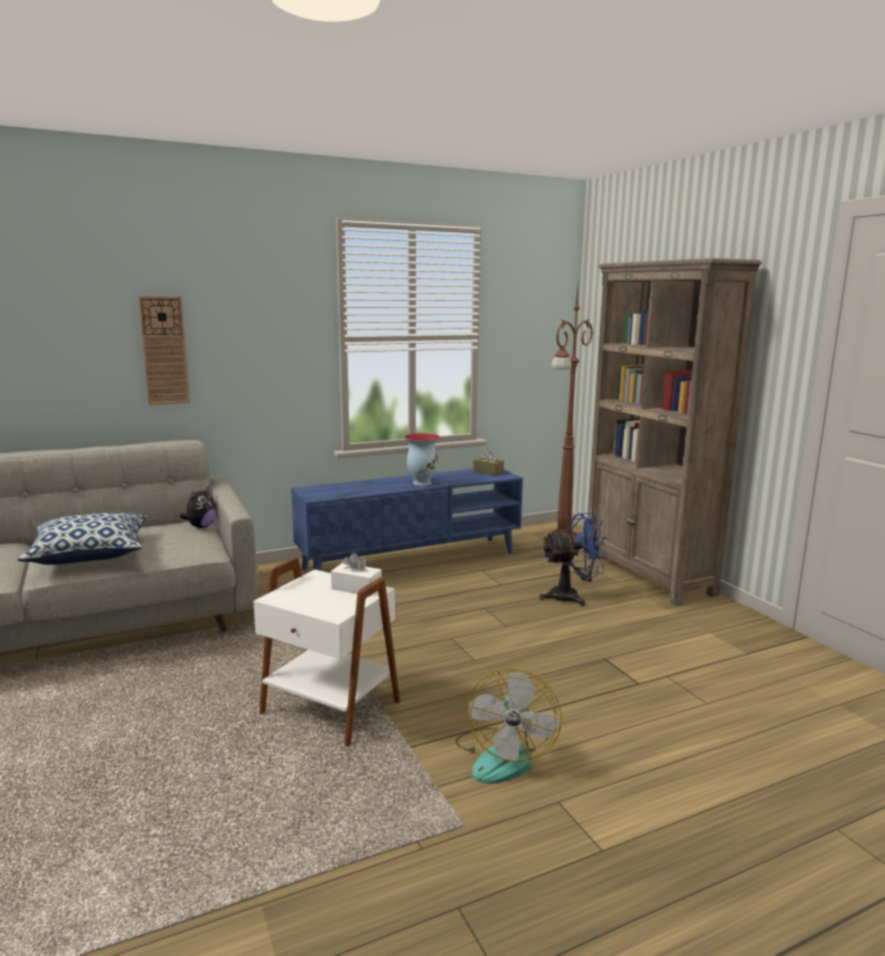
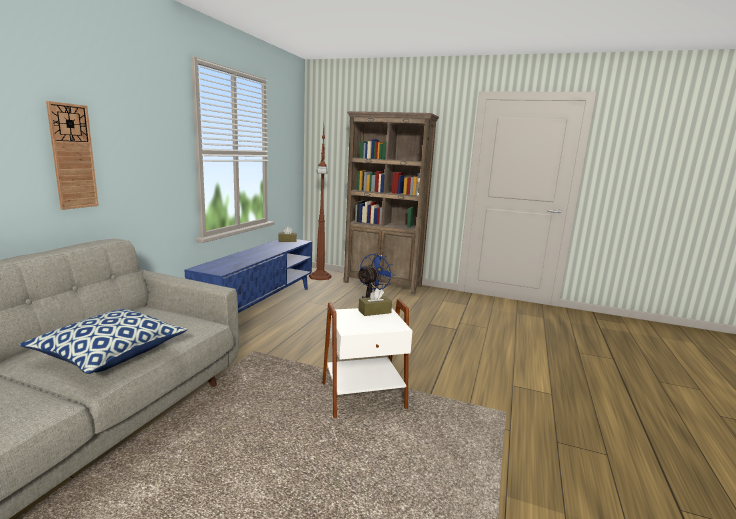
camera: 45 degrees left, 0 degrees up
(201, 526) = (158, 310): plush toy -> none
(356, 588) = (374, 311): white tissue box -> brown tissue box
(421, 483) = (265, 252): vase -> none
(503, 756) = (467, 378): fan -> none

